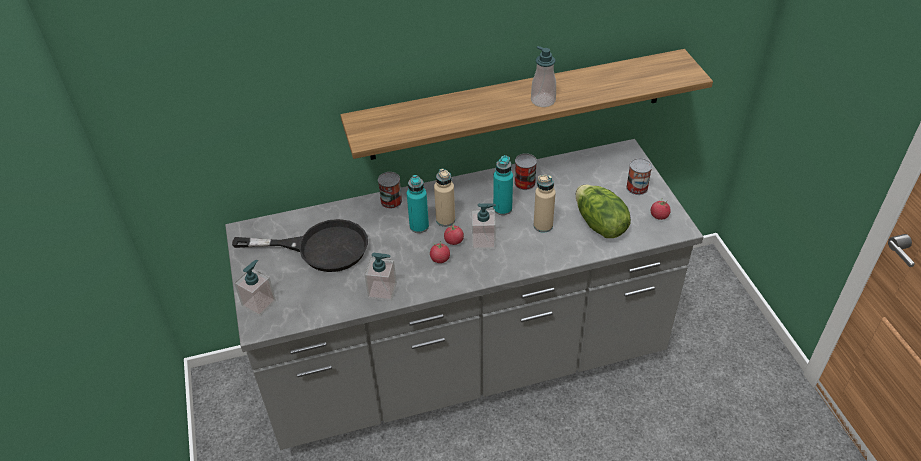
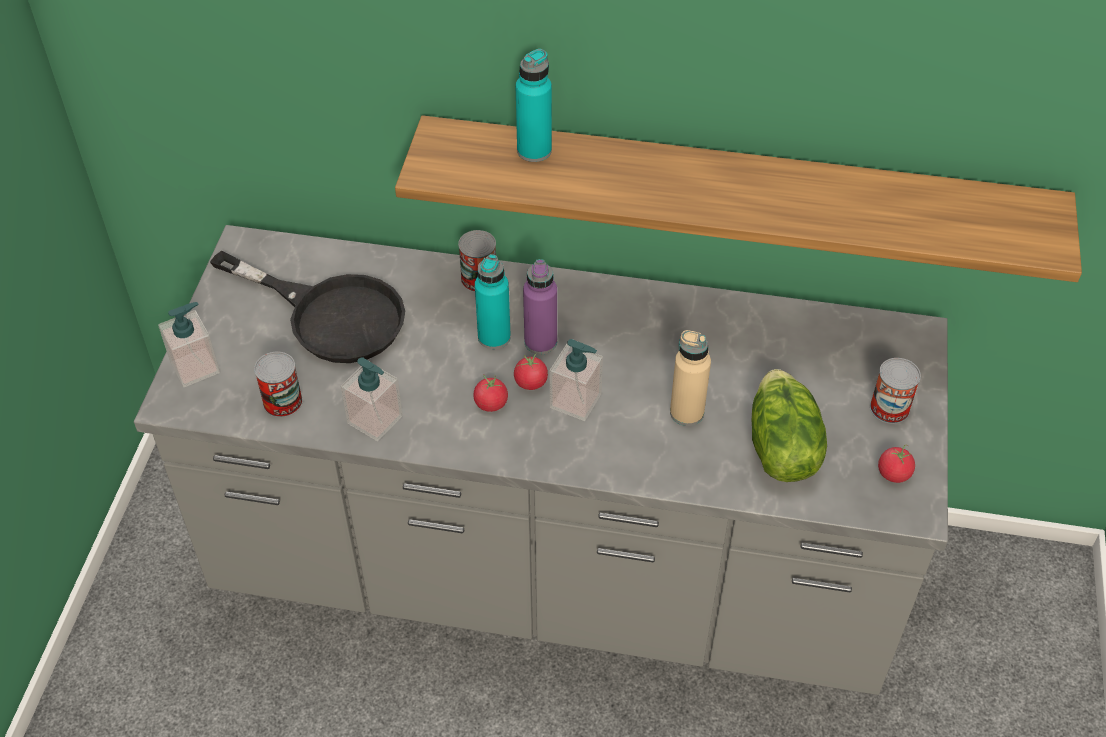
camera: 25 degrees right, 5 degrees up
(445, 220) = (540, 342): beige bottle -> purple bottle
(502, 209) = (641, 358): turquoise bottle -> turquoise bottle (534, 150)
(524, 183) = (706, 327): can -> can (283, 402)
(543, 100) = (751, 204): soap dispenser -> none

